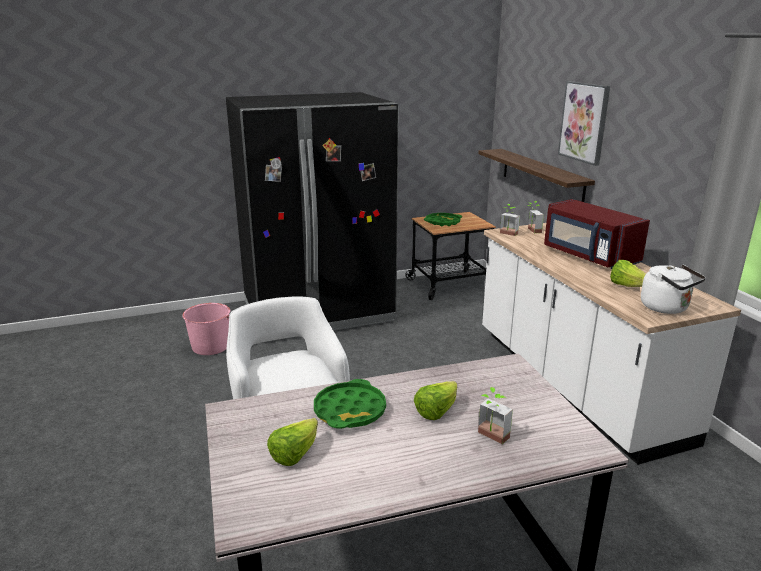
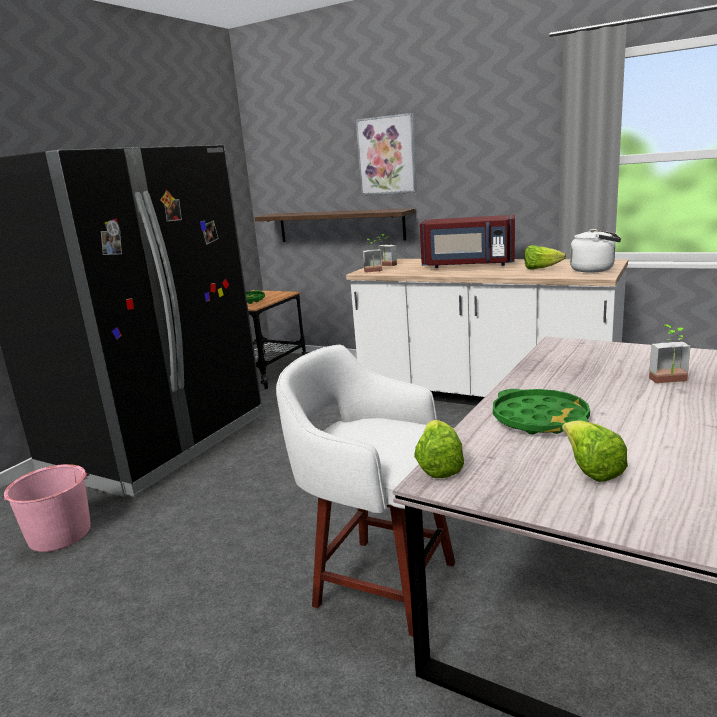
camera: 40 degrees left, 5 degrees down
(436, 411) = (597, 387): lettuce -> lettuce (438, 466)

